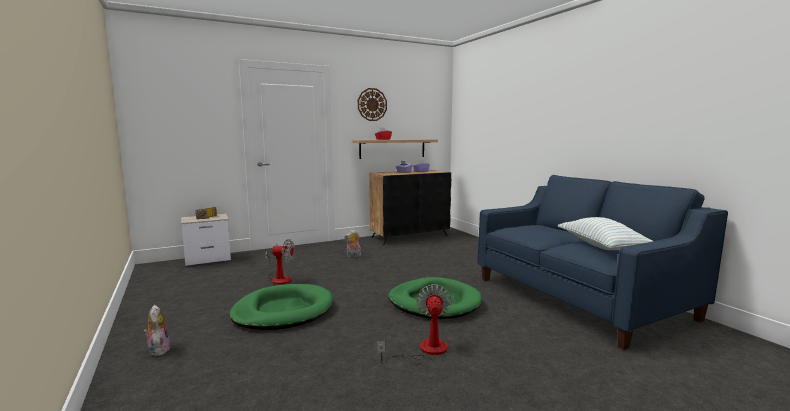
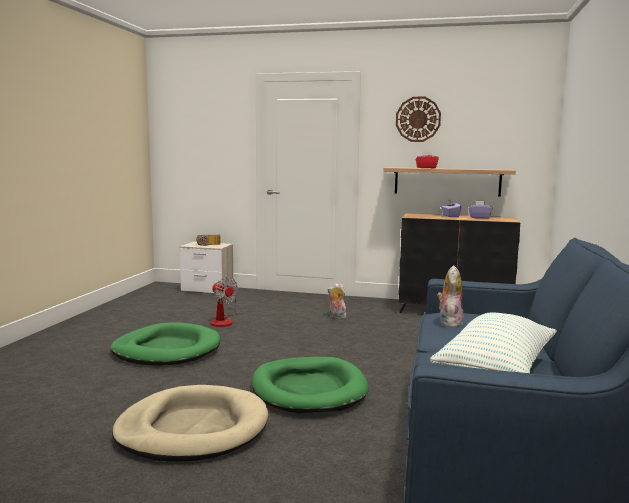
camera: 40 degrees right, 0 degrees up
(158, 350) = (43, 349): plush toy -> plush toy (449, 322)
(425, 351) = (192, 429): fan -> beige dog bed

